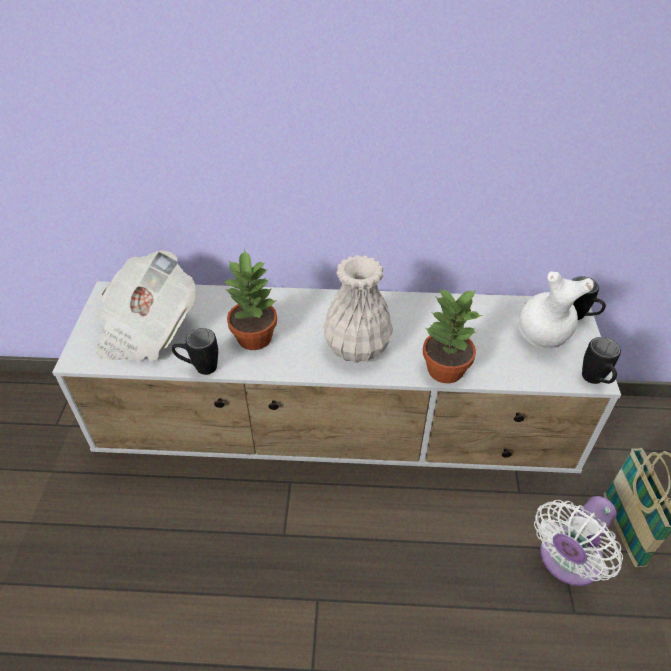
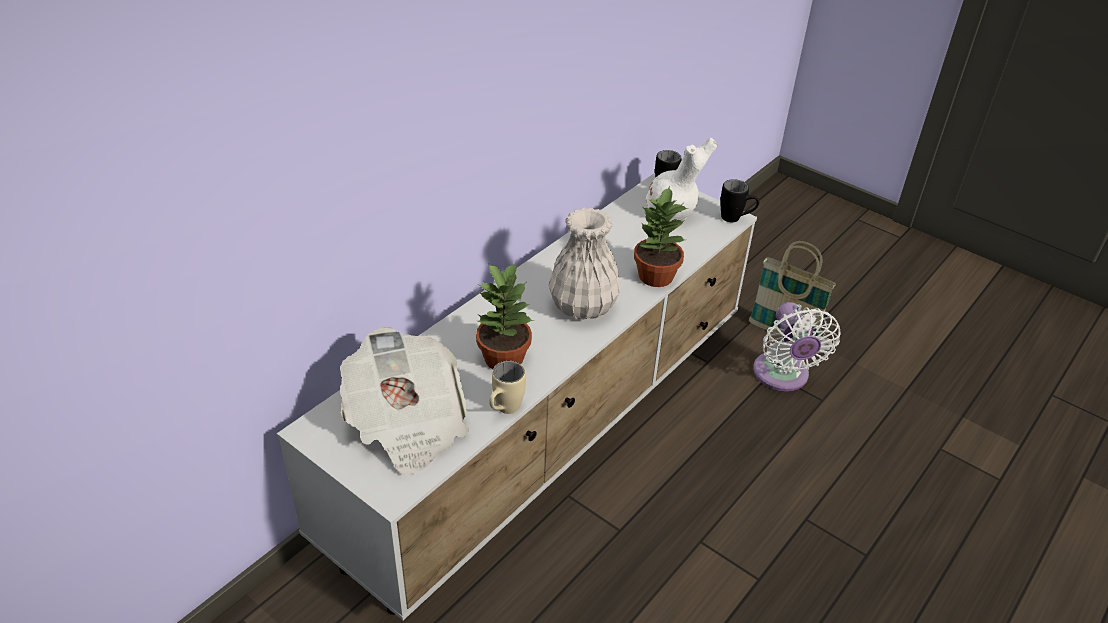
camera: 55 degrees left, 5 degrees down
(199, 368) = (504, 411): black mug -> beige mug

